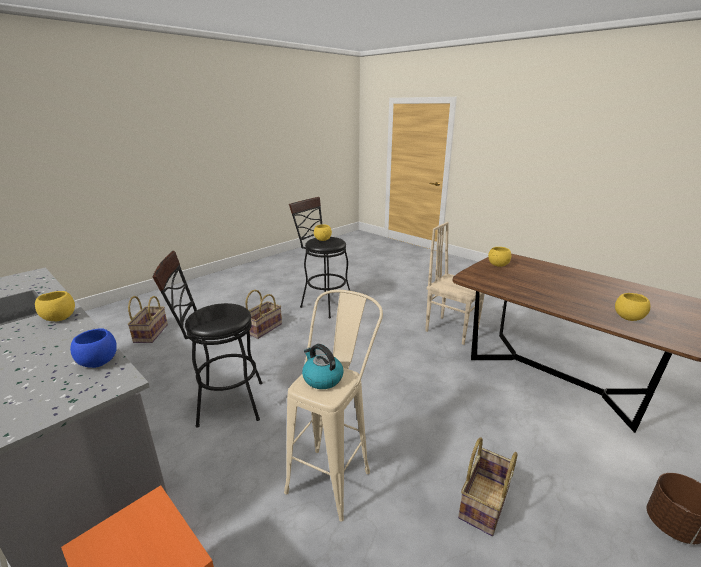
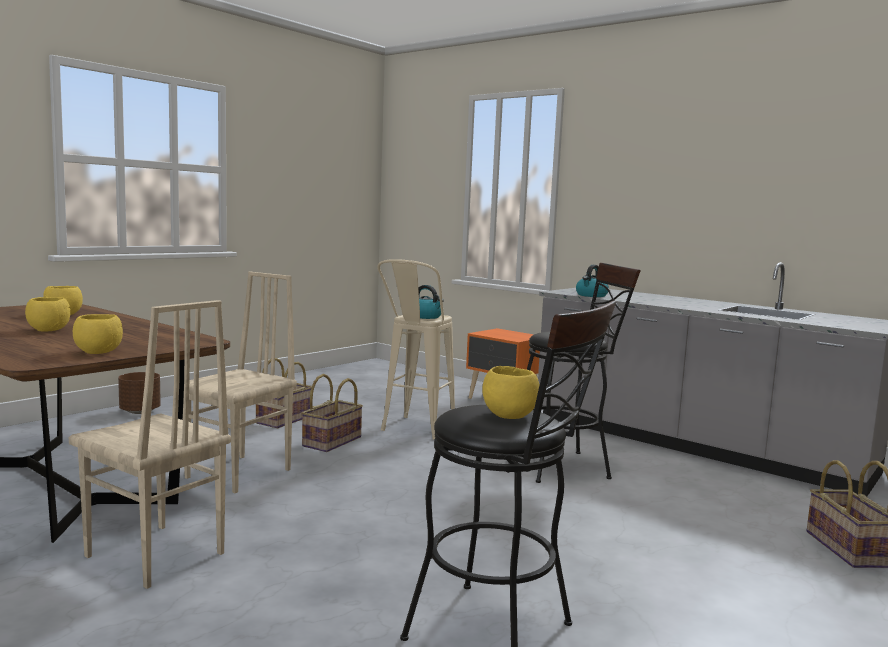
camera: 175 degrees right, 15 degrees down
(60, 318) = (690, 307): yellow bowl -> yellow bowl (48, 330)
(98, 362) = (591, 295): blue bowl -> kettle
(263, 328) = (617, 559): basket -> basket (332, 442)
(457, 389) = (240, 473): none -> beige chair

